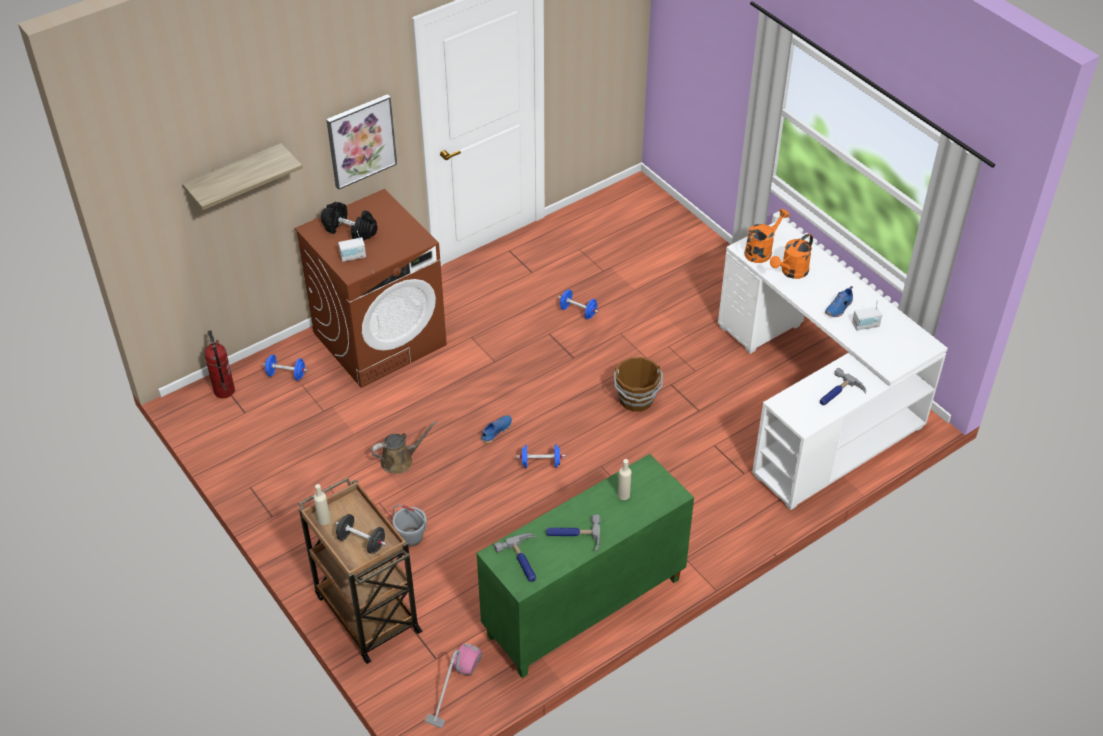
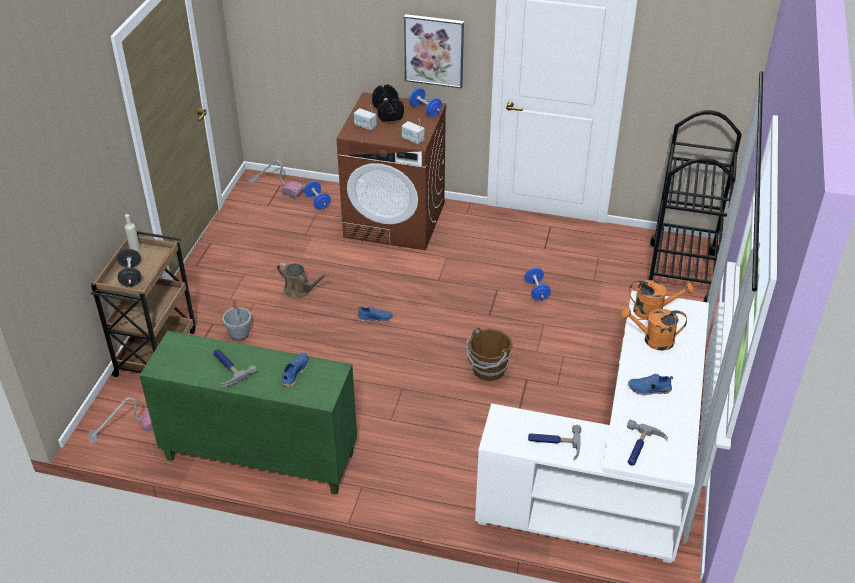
camera: 50 degrees right, 5 degrees down
(224, 391) = (276, 187): fire extinguisher -> vacuum cleaner
(235, 178) = (321, 23): shelf -> none
(524, 561) = (180, 357): hammer -> hammer (641, 448)
(541, 463) = (370, 356): blue dumbbell -> blue dumbbell (425, 110)
(623, 495) = (294, 372): beige bottle -> blue shoe
(651, 219) = (681, 273): none -> black cart
(865, 325) = (650, 416): radio -> radio (413, 139)

